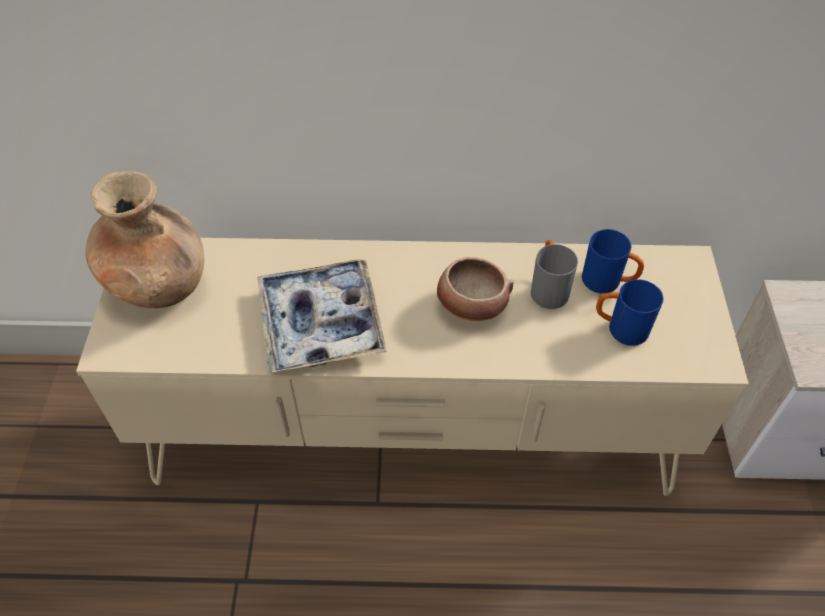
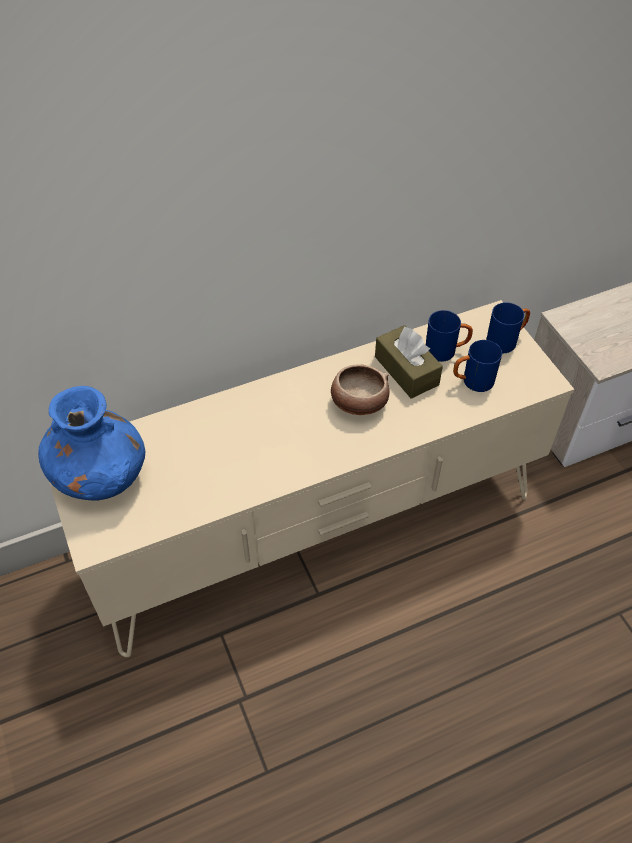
camera: 25 degrees left, 0 degrees up
(159, 285) = (101, 477): brown vase -> blue vase
(321, 323) = (254, 458): tray -> none
(547, 288) = (406, 370): grey mug -> brown tissue box
(689, 295) = (506, 340): none -> blue mug

